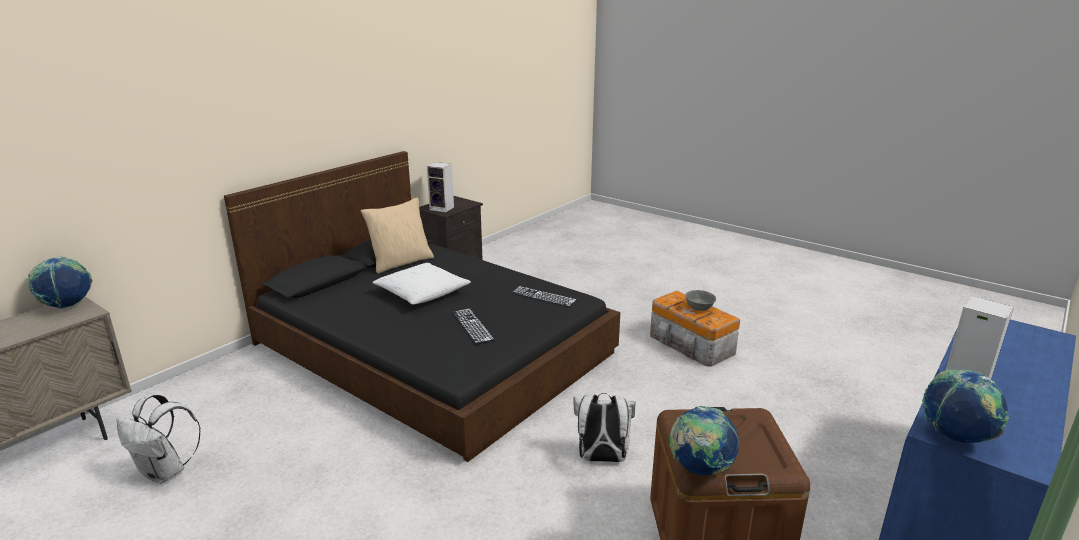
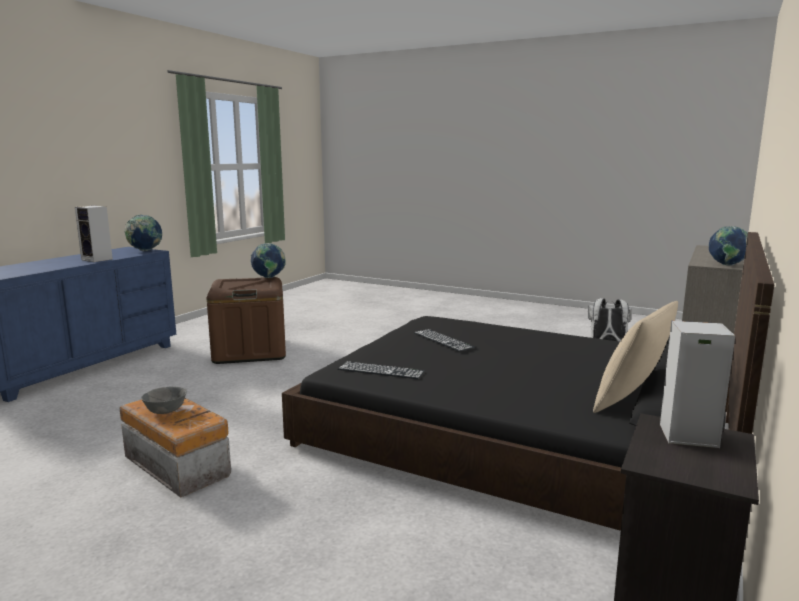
camera: 170 degrees right, 10 degrees down
(422, 293) = (534, 364): white pillow -> none
(601, 458) = (315, 371): white backpack -> none

